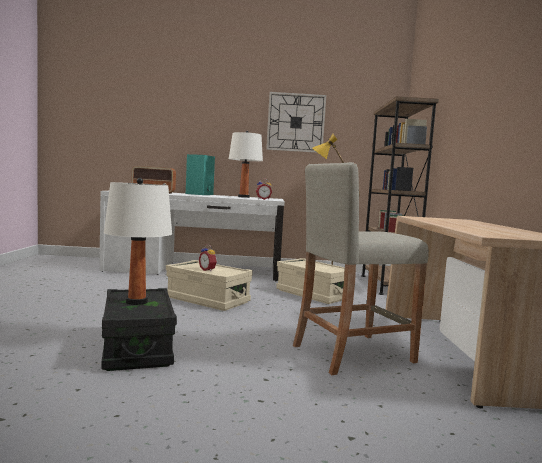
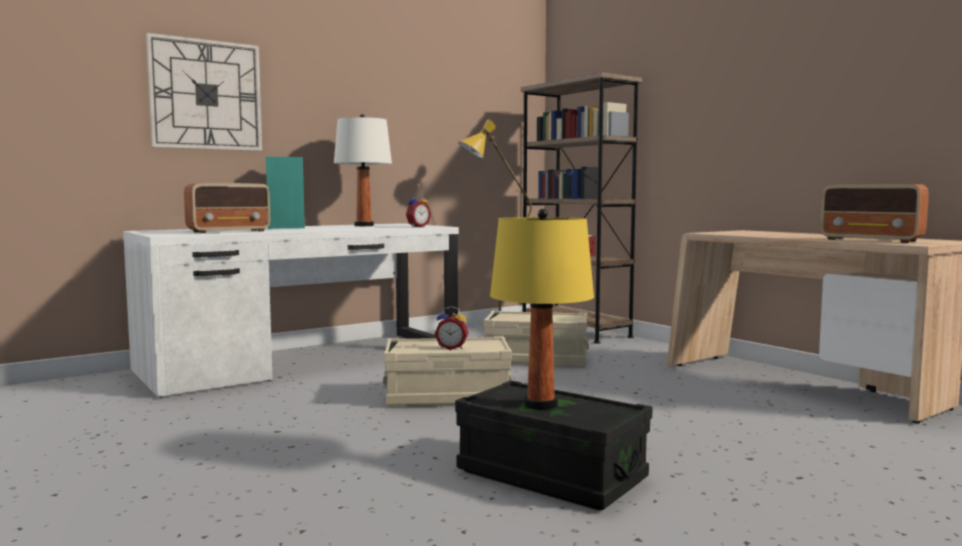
camera: 35 degrees left, 0 degrees up
(136, 302) = (540, 405): white table lamp -> yellow table lamp
(296, 122) = (411, 100): wall clock -> wall clock (206, 95)
(352, 353) = (739, 410): beige stool -> none
(482, 230) = (872, 240): none -> radio

